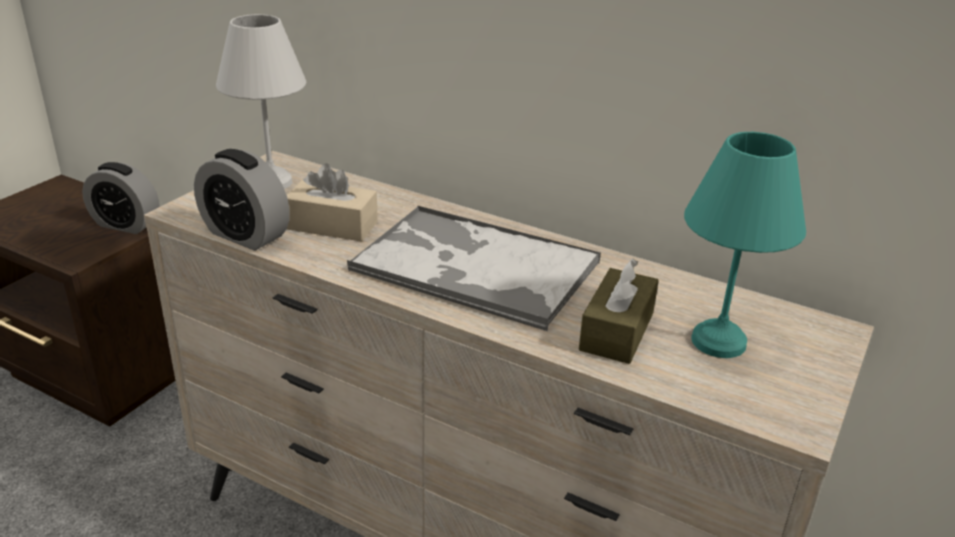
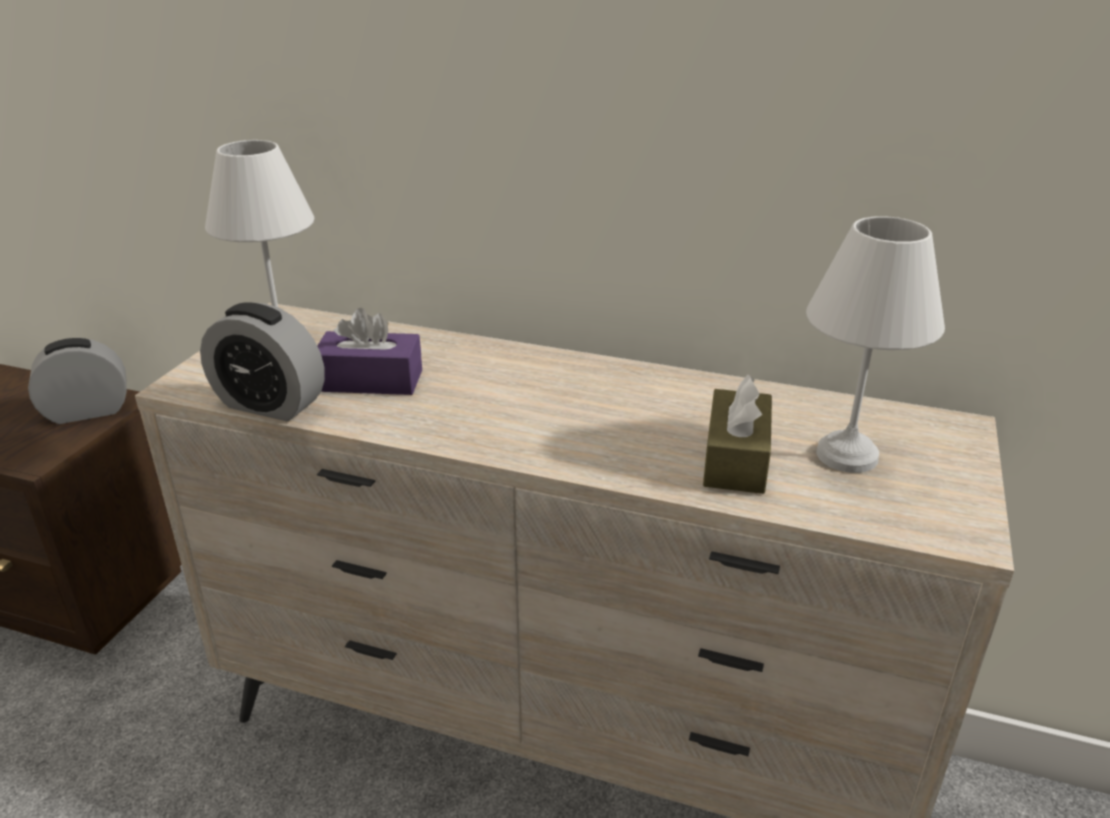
camera: 10 degrees left, 0 degrees up
(126, 224) = (87, 411): alarm clock -> alarm clock turned 150 degrees clockwise
(332, 225) = (370, 381): beige tissue box -> purple tissue box
(473, 266) = (550, 407): tray -> none
(721, 342) = (850, 456): turquoise table lamp -> white table lamp

